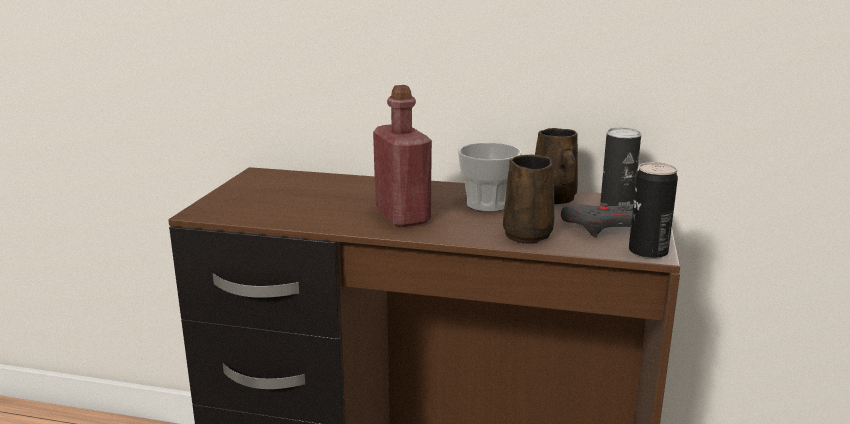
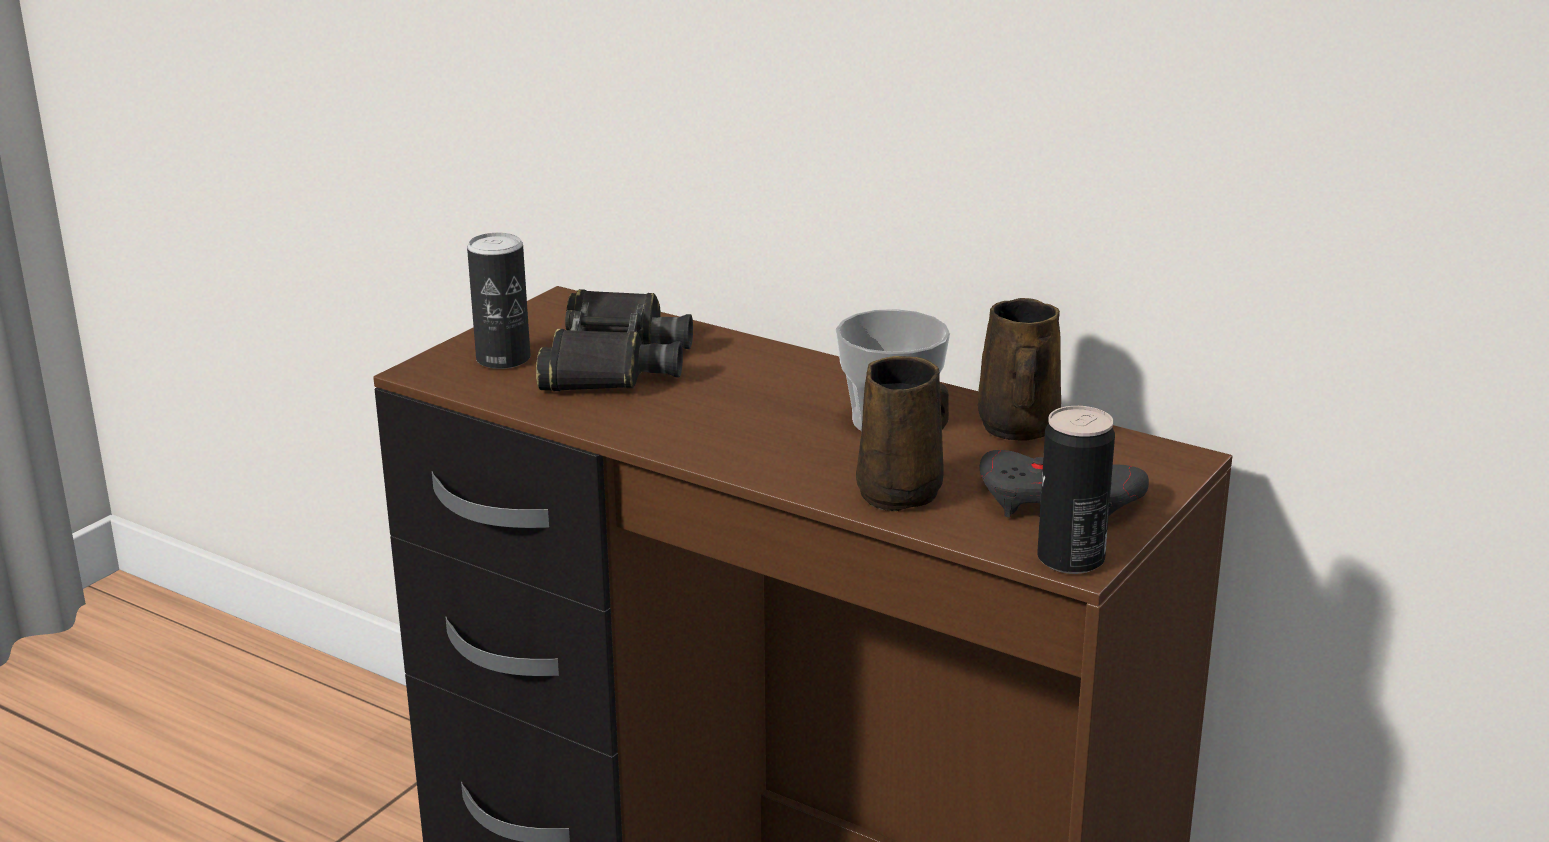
camera: 20 degrees right, 5 degrees up
(311, 196) = (613, 361): none -> black binoculars
(402, 216) = (727, 426): red bottle -> none
(616, 204) = (1120, 456): can -> can (503, 359)

